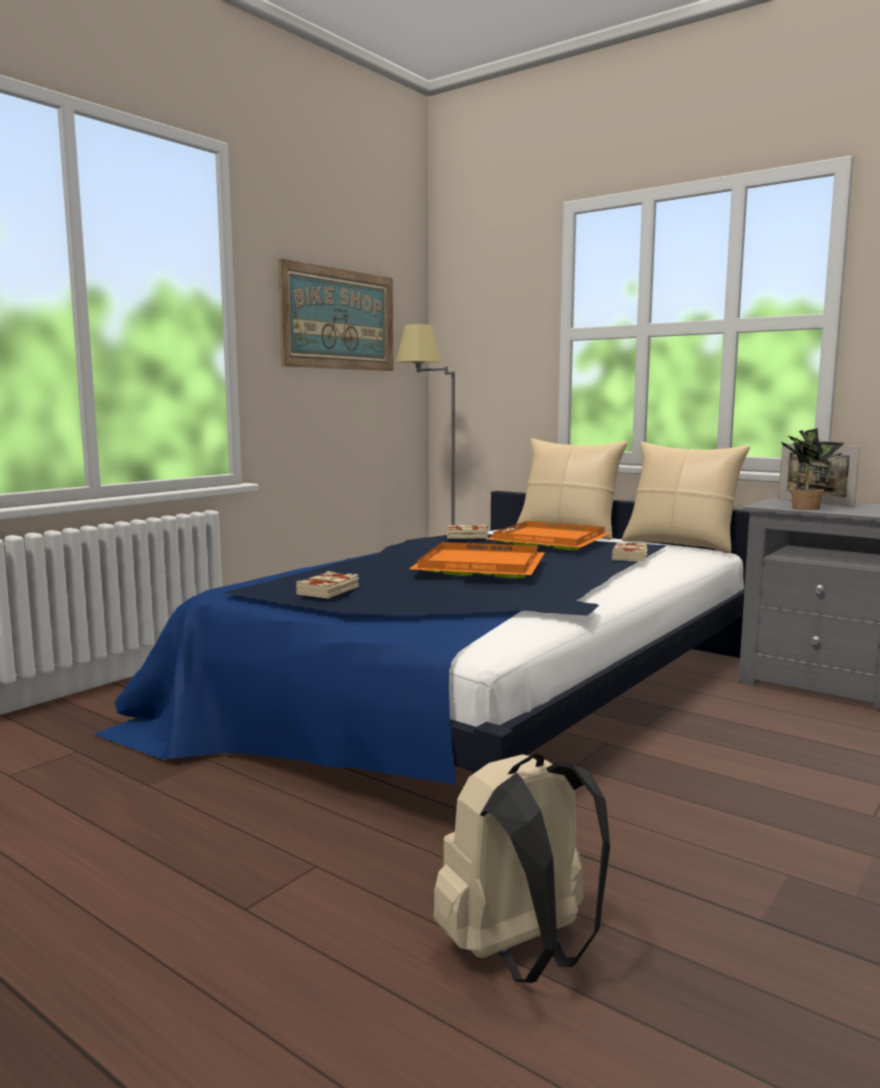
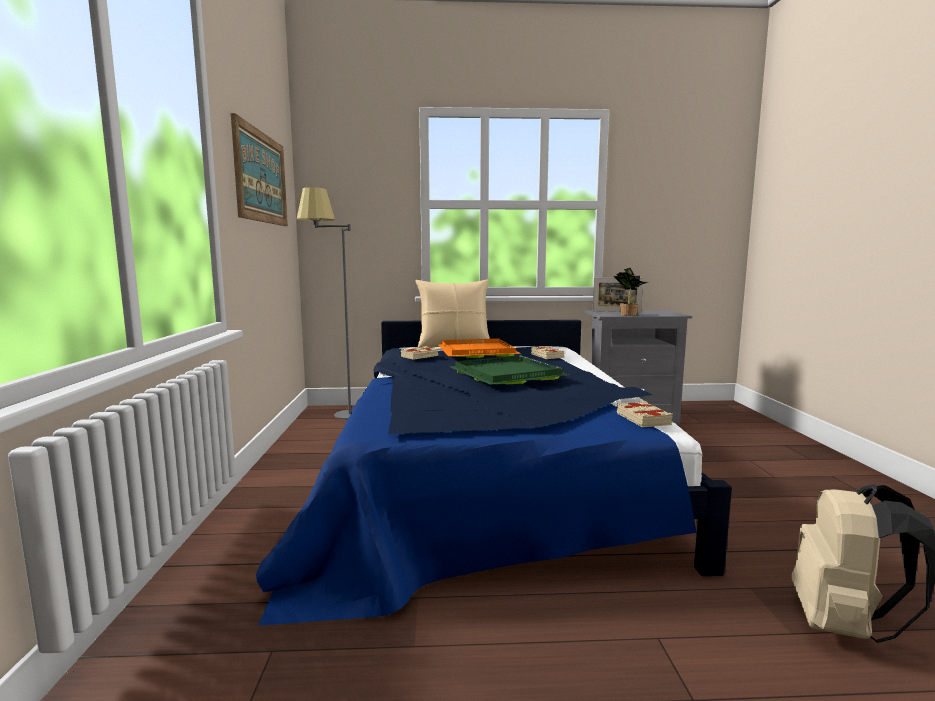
camera: 40 degrees left, 0 degrees up
(329, 591) = (475, 412): beige book -> beige book (644, 419)
(478, 565) = (504, 374): orange tray -> green tray
(680, 545) = (533, 345): beige pillow -> none

